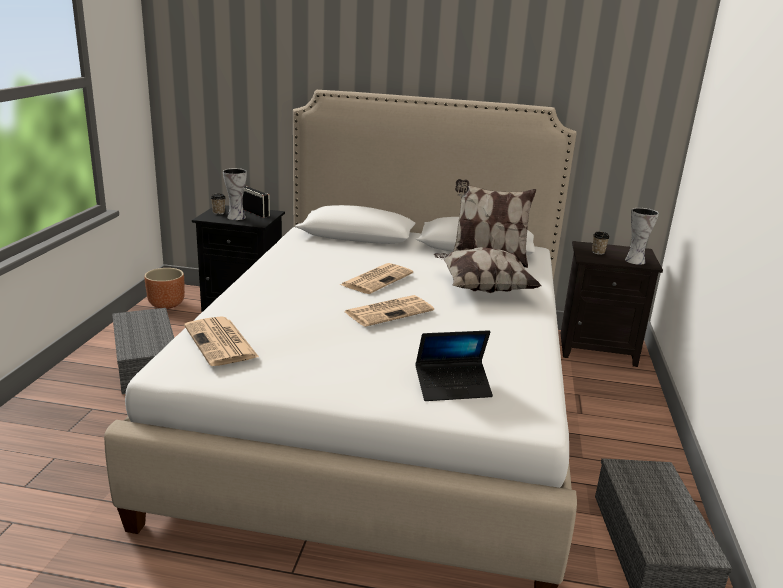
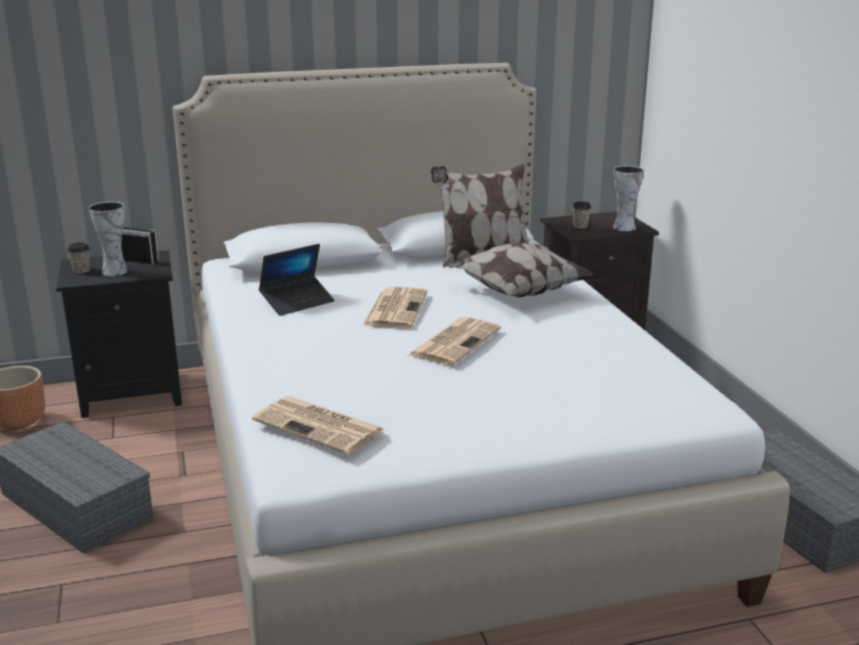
camera: 25 degrees left, 0 degrees up
(453, 387) = (612, 403): laptop -> laptop (297, 302)

